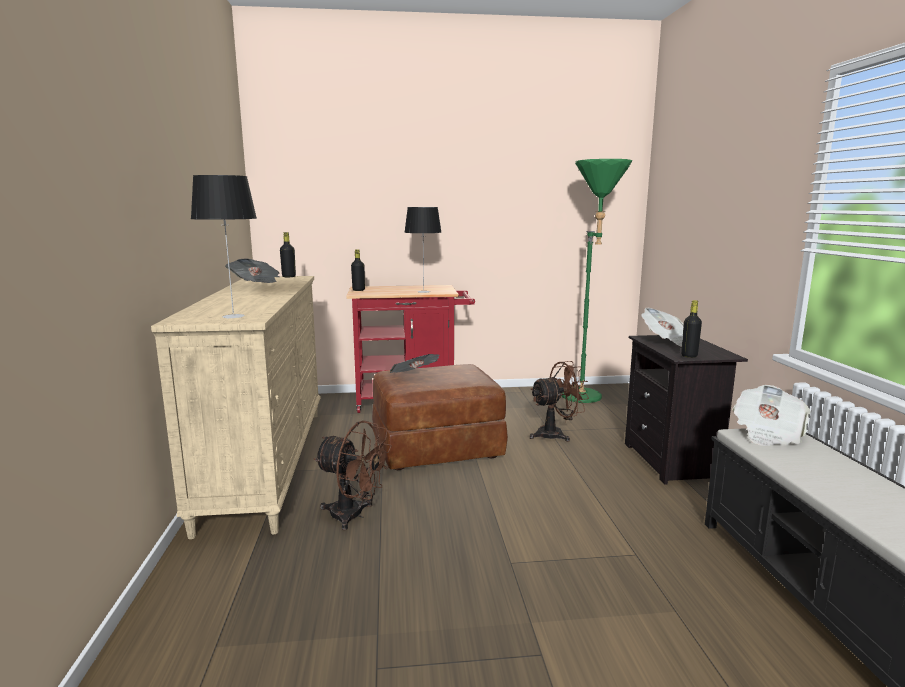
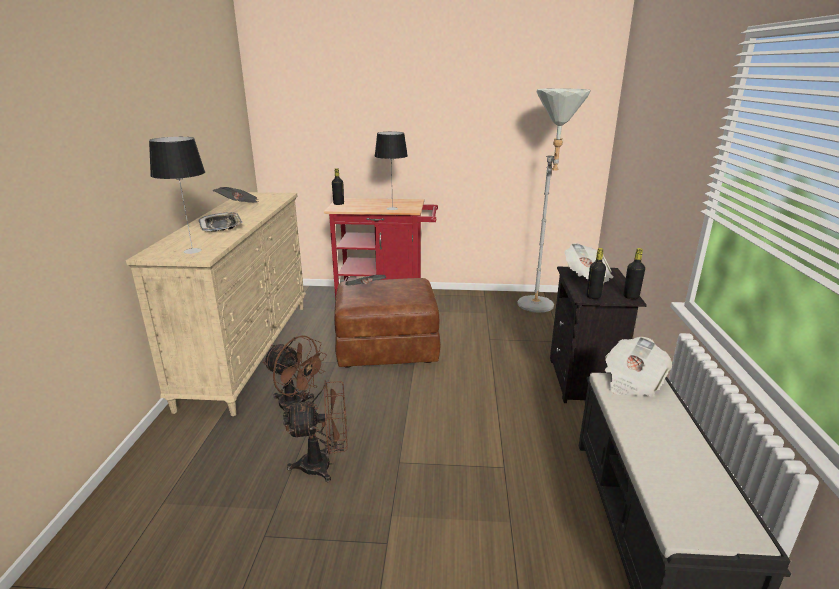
camera: 10 degrees right, 10 degrees up
(249, 298) = (221, 226): none -> tray
(289, 276) = (275, 193): black bottle -> black bottle (631, 297)
(556, 434) = (493, 343): brown fan -> brown fan (324, 465)
(586, 399) = (539, 308): green floor lamp -> grey floor lamp

